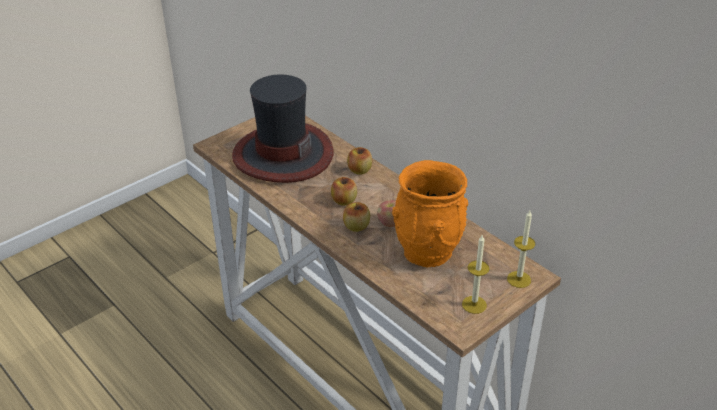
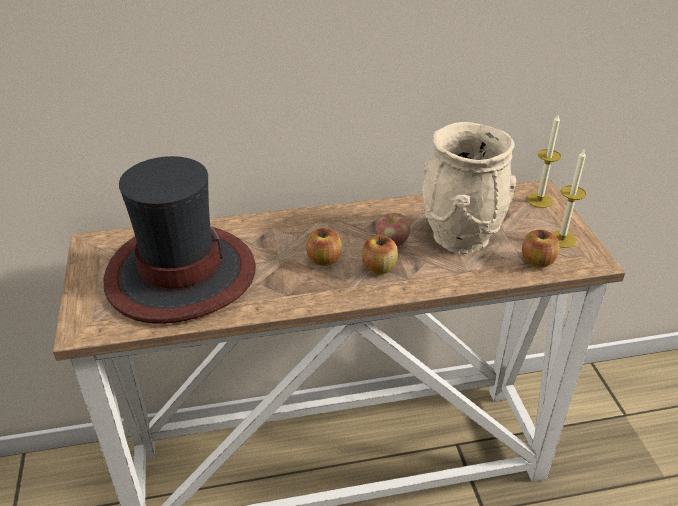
camera: 60 degrees left, 0 degrees up
(359, 170) = (278, 228): apple -> apple (537, 261)
(427, 252) = (462, 237): orange vase -> beige vase

